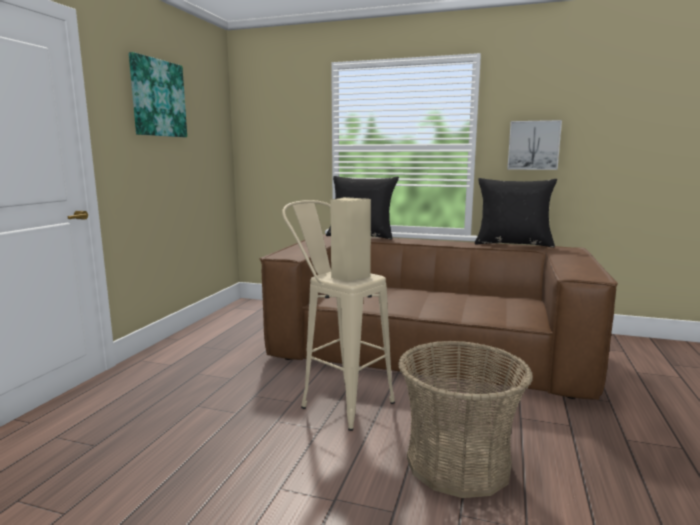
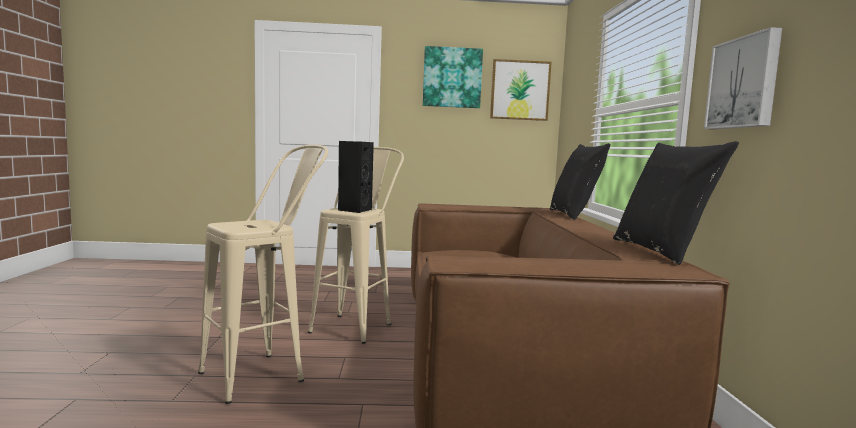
camera: 70 degrees right, 5 degrees down
(208, 117) = (520, 90): none -> picture
(348, 277) = (354, 210): beige speaker -> black speaker
(458, 462) = (266, 373): basket -> beige stool

